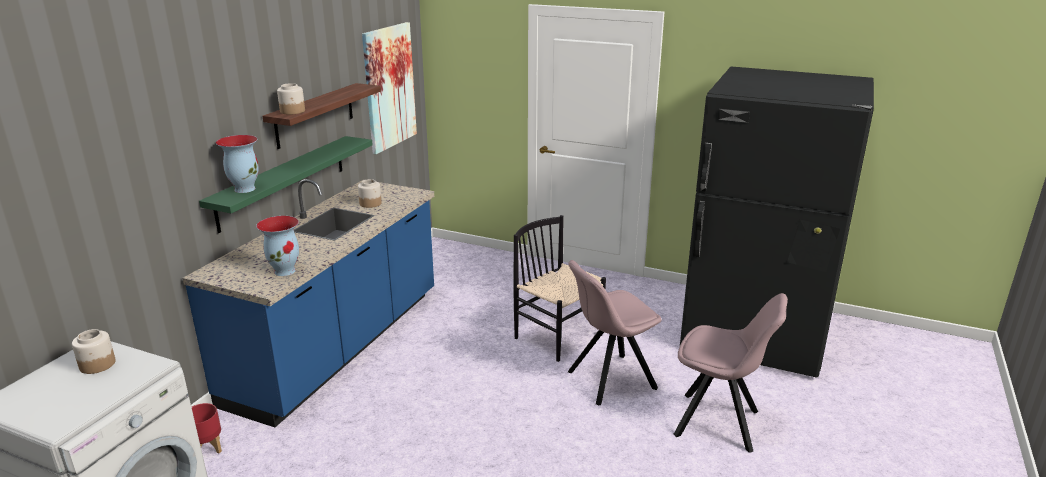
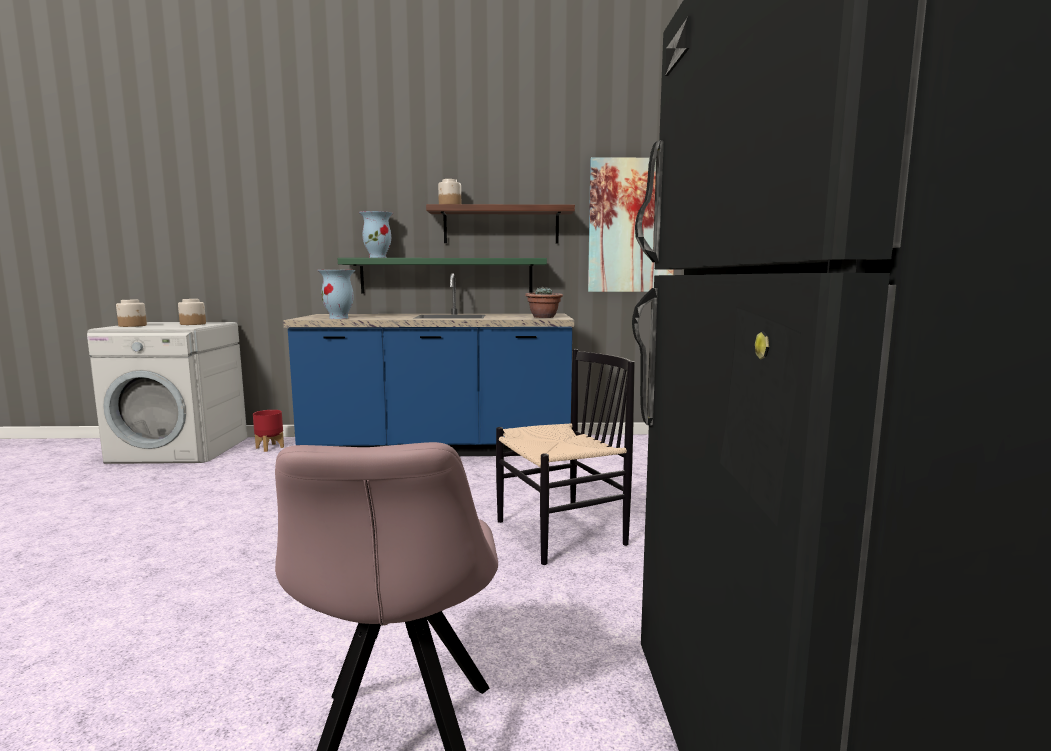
camera: 65 degrees right, 15 degrees down
(370, 203) = (509, 316): jar -> jar (133, 325)
(399, 195) = (544, 317): none -> potted plant
(555, 335) = (565, 532): black chair -> black chair turned 45 degrees clockwise
(610, 379) = (481, 594): pink chair -> none

